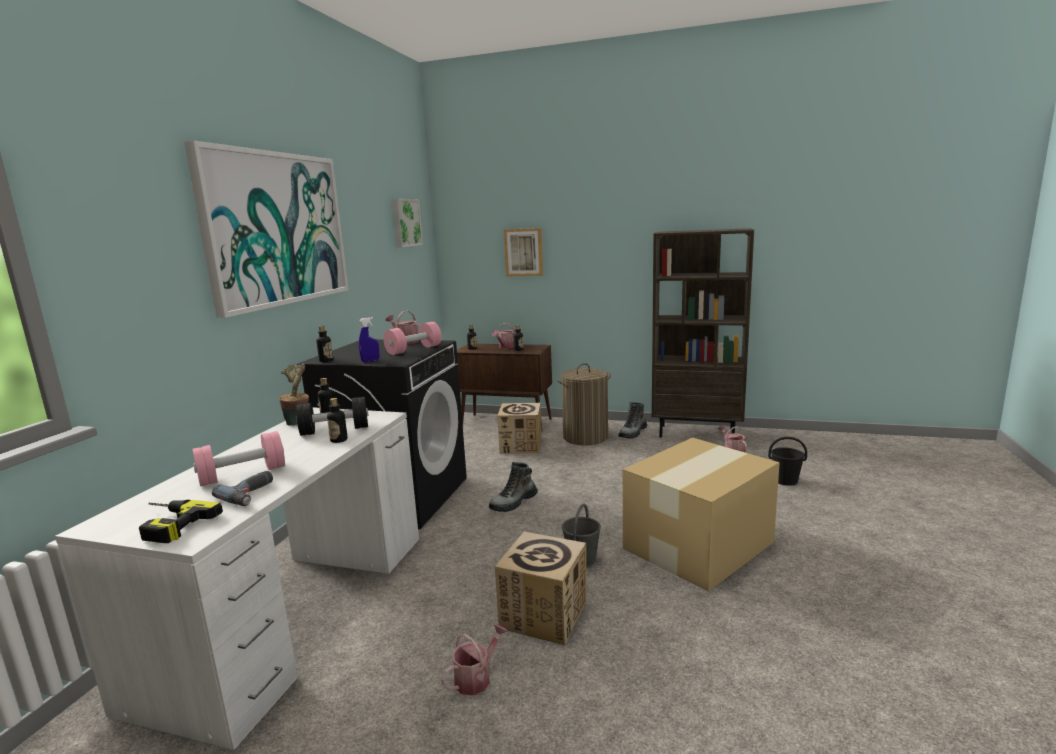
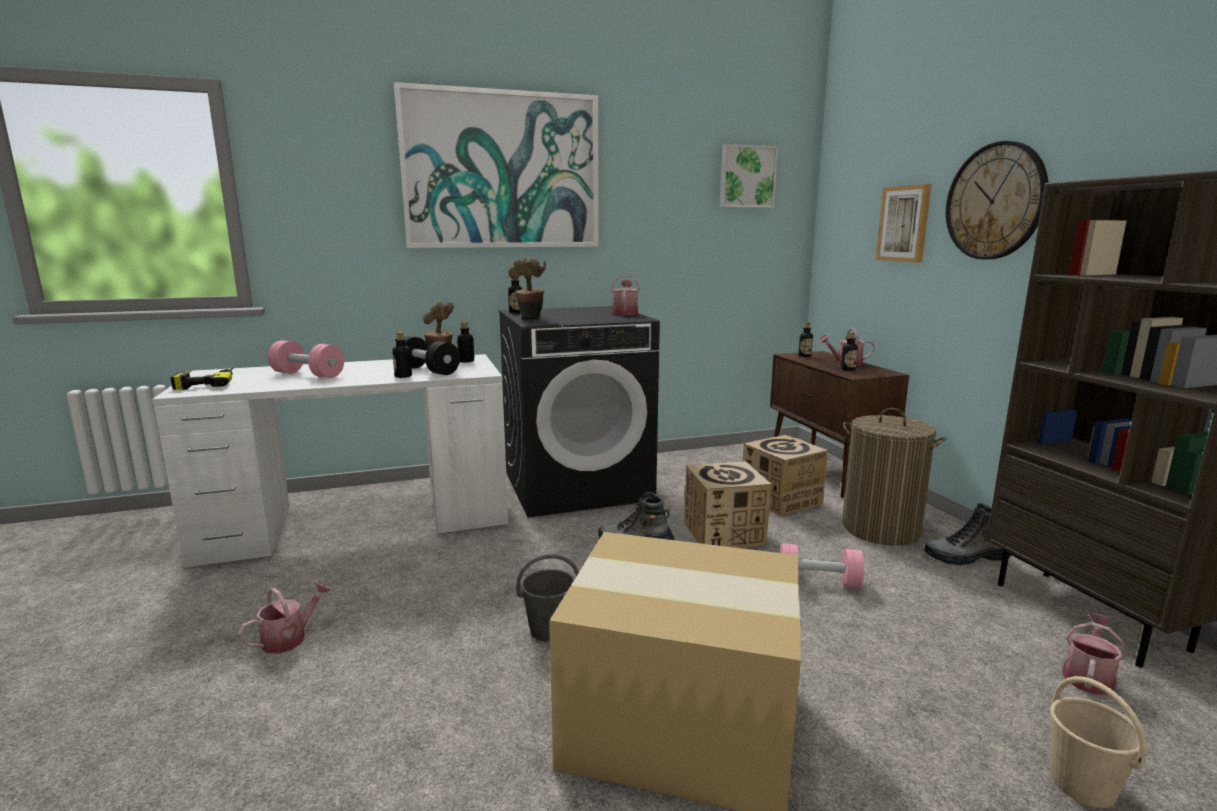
camera: 55 degrees right, 0 degrees up
(252, 494) = (266, 385): power drill -> none
(370, 361) = (530, 318): blue spray bottle -> potted plant
(414, 350) = (592, 319): pink dumbbell -> pink dumbbell (818, 582)
(476, 678) = (290, 638): watering can -> watering can turned 60 degrees counterclockwise
(544, 614) = (415, 641): cardboard box -> cardboard box (724, 533)
(589, 238) = (995, 201): none -> wall clock
(786, 480) = (1083, 786): black bucket -> beige bucket

